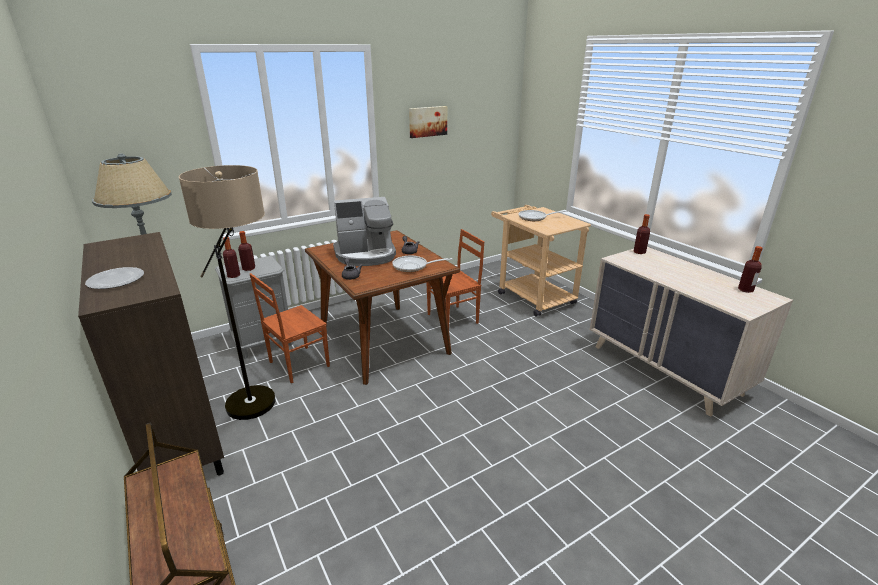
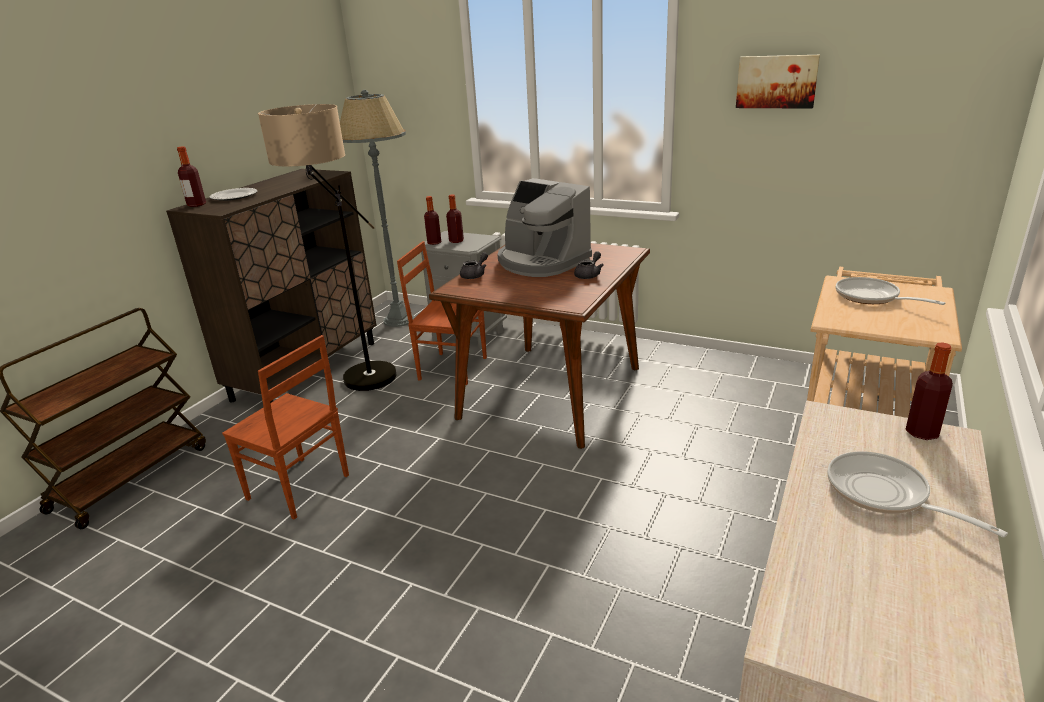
camera: 60 degrees right, 0 degrees up
(413, 267) = (545, 292): frying pan -> frying pan (884, 494)
(454, 319) = (671, 415): brown chair -> brown chair (298, 488)
(745, 290) = (949, 632): bottle -> bottle (196, 205)

